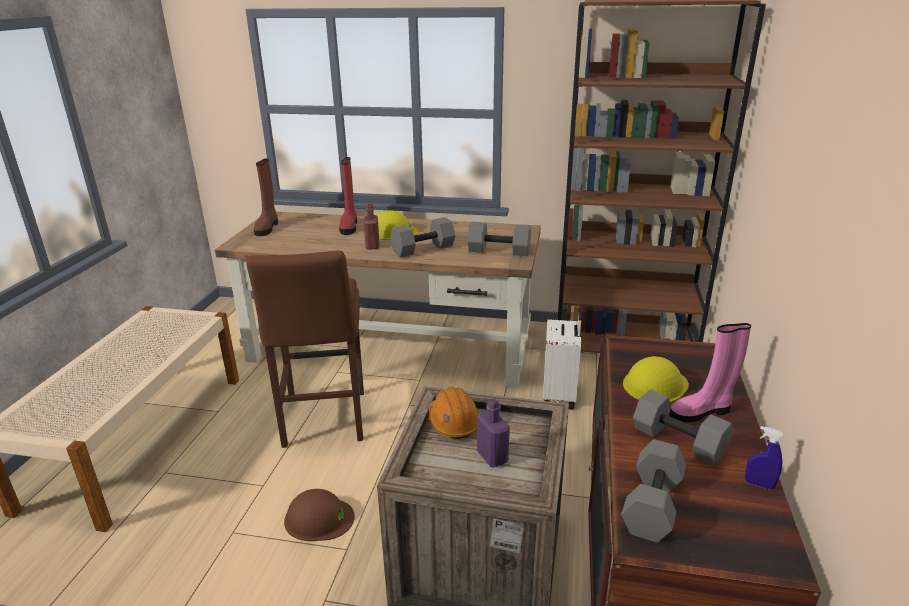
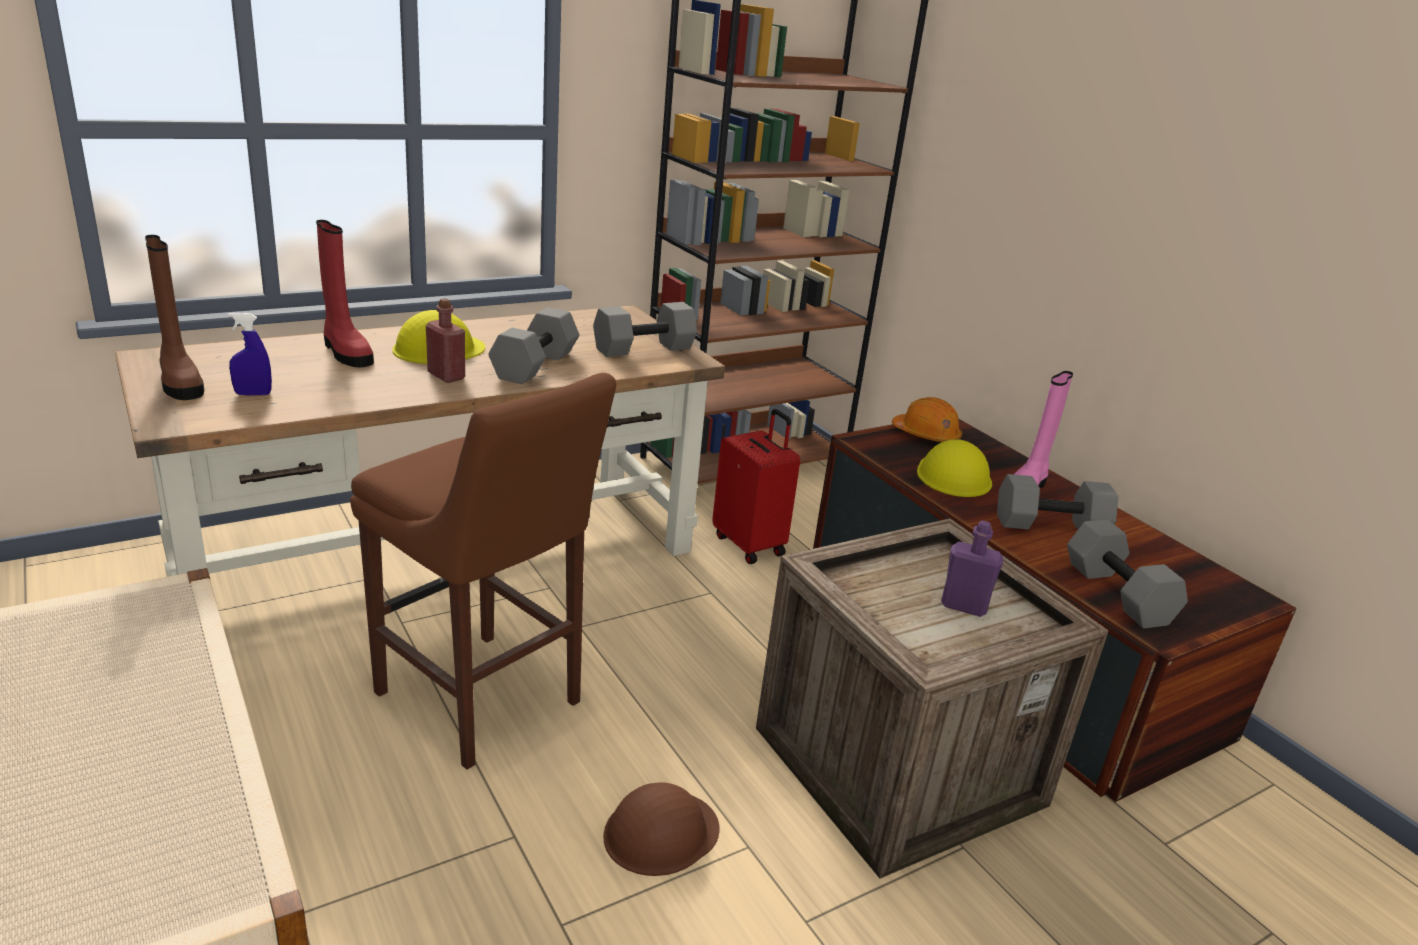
camera: 45 degrees left, 0 degrees up
(454, 422) = (869, 586): orange hard hat -> orange hard hat (926, 435)
(560, 396) = (750, 544): white suitcase -> red suitcase
(759, 484) = (1152, 539): blue spray bottle -> blue spray bottle (253, 394)

